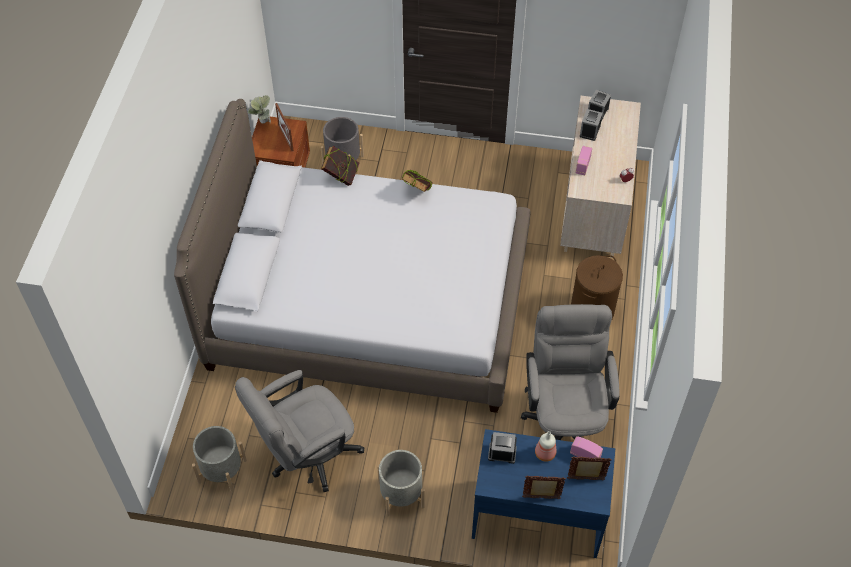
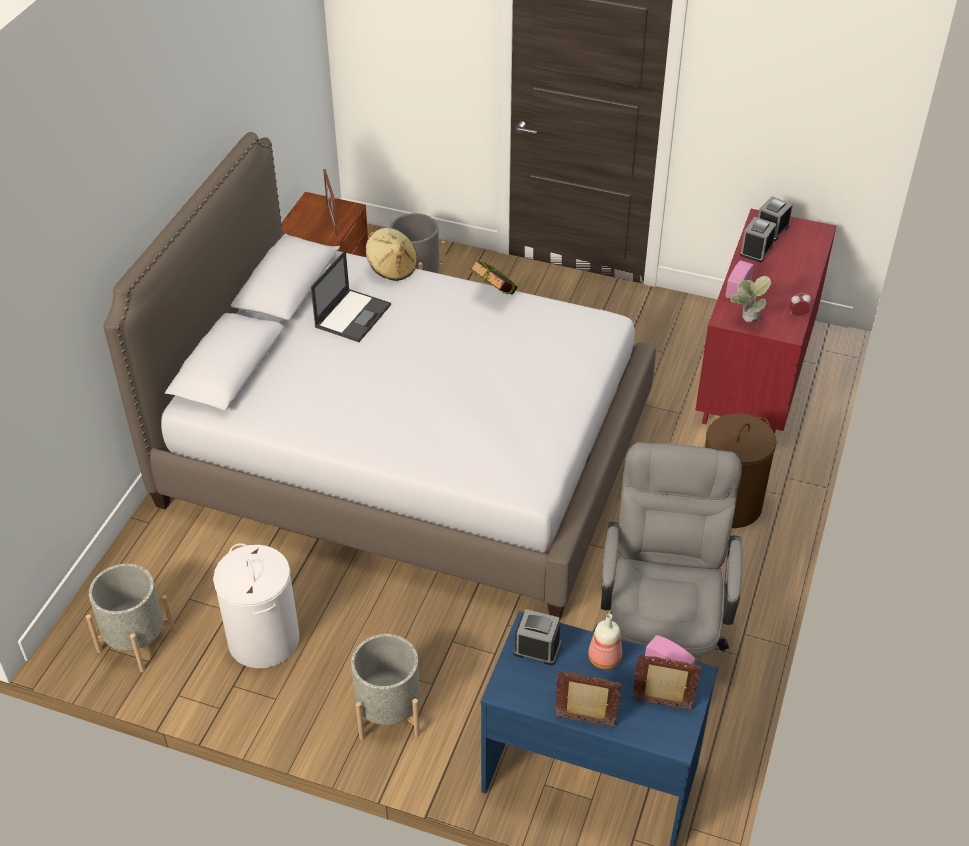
camera: 10 degrees right, 10 degrees down
(262, 123) = (306, 200): potted plant -> potted plant (746, 322)
(306, 456) = (263, 639): grey office chair -> white laundry basket
(323, 220) = (353, 315): none -> laptop
(341, 177) = (392, 268): book -> beige hat
(594, 209) = (755, 377): beige dresser -> red dresser

